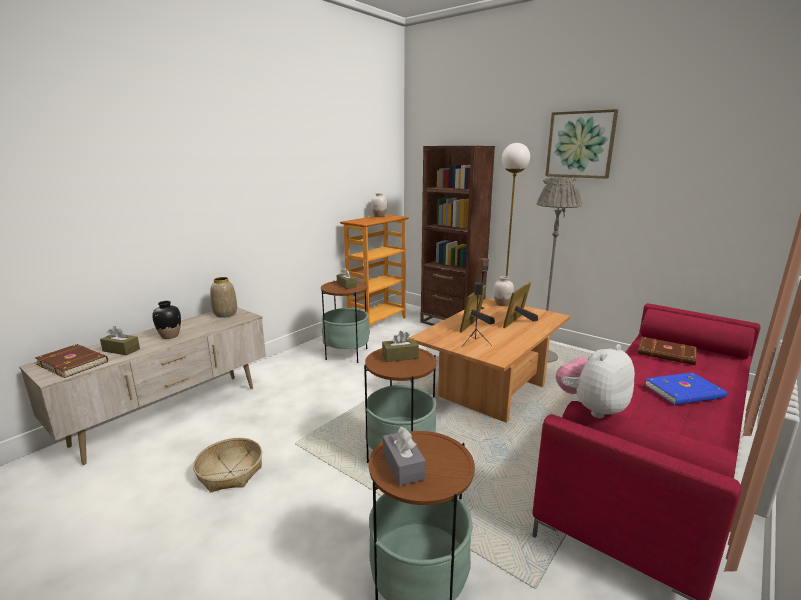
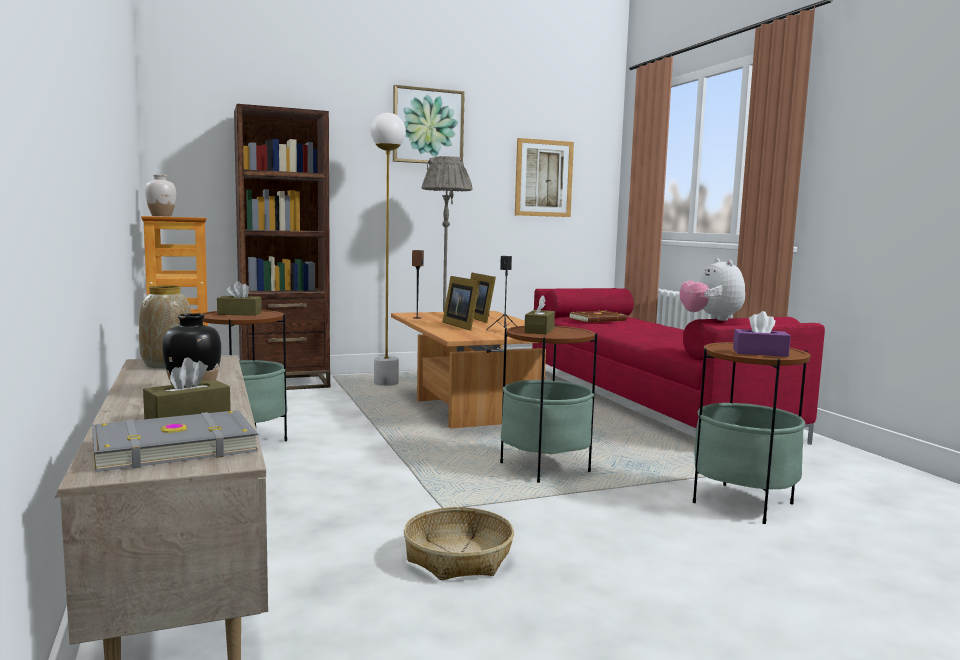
camera: 60 degrees left, 10 degrees down
(73, 362) = (173, 446): brown book -> grey book
(403, 466) = (760, 353): grey tissue box -> purple tissue box
(502, 304) = (422, 313): white vase -> none
(685, 392) = (661, 329): blue book -> none
(705, 190) = (543, 178): none -> picture

